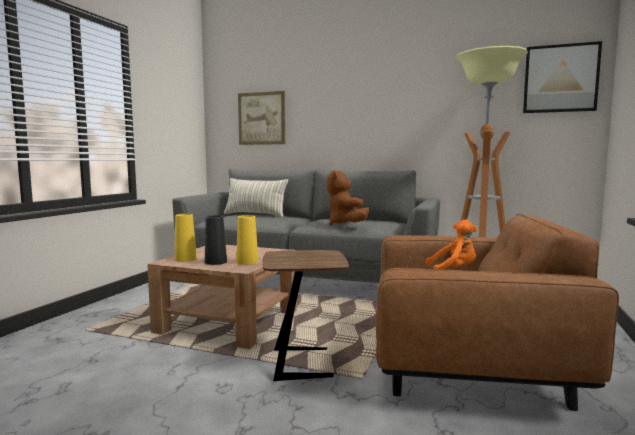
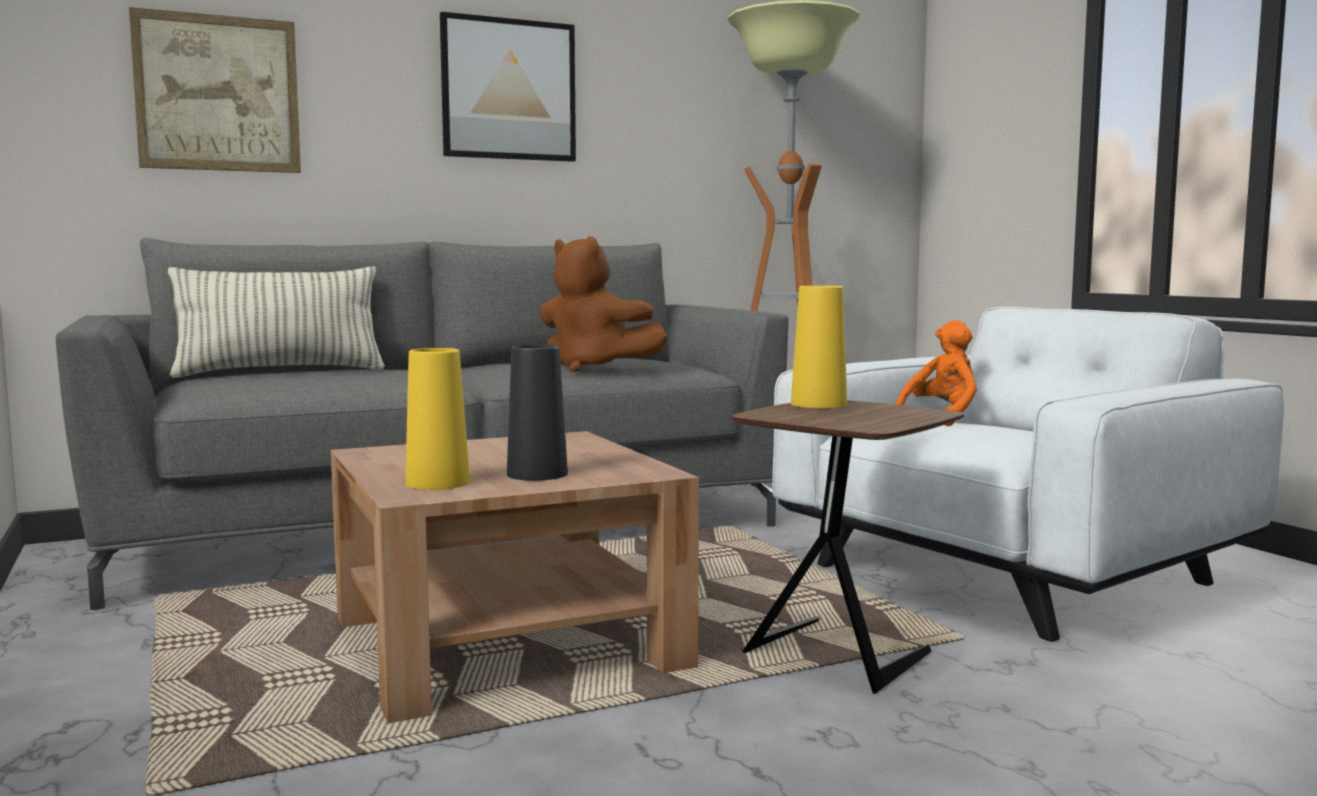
camera: 45 degrees left, 0 degrees up
(247, 262) = (600, 462): yellow vase -> yellow vase (818, 404)
(465, 362) = (1008, 575): brown armchair -> white armchair
(560, 78) = (861, 80): picture -> picture (508, 90)

